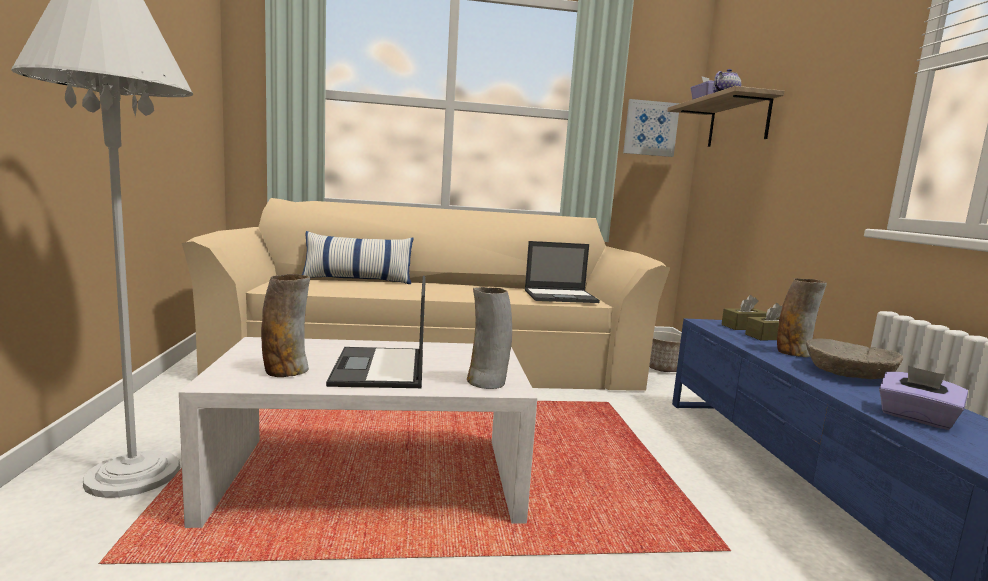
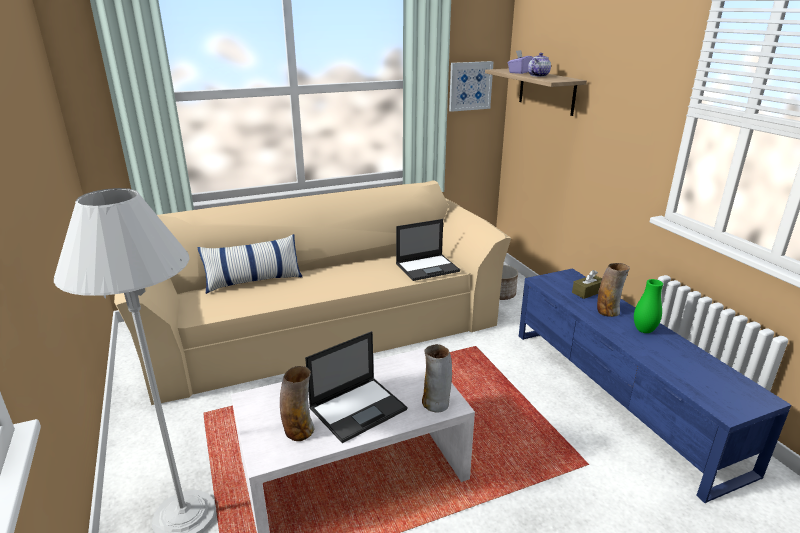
camera: 15 degrees left, 15 degrees up
(380, 369) = (359, 408): laptop -> laptop turned 105 degrees counterclockwise
(744, 327) = (568, 281): brown tissue box -> none
(848, 373) = (644, 330): beige bowl -> green vase
(916, 418) = (687, 374): purple tissue box -> none

